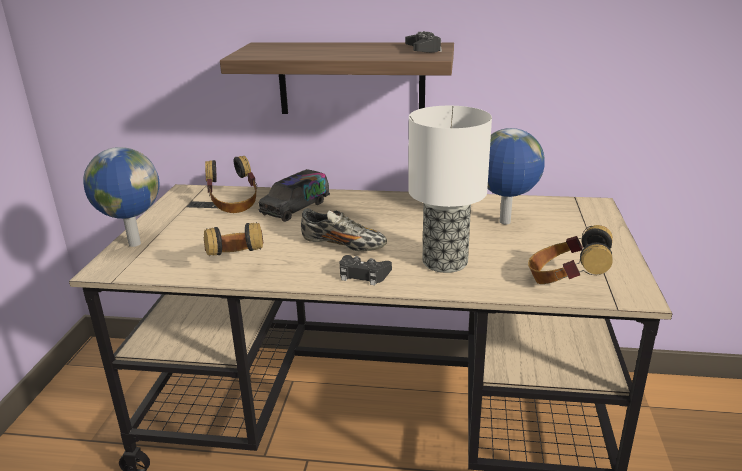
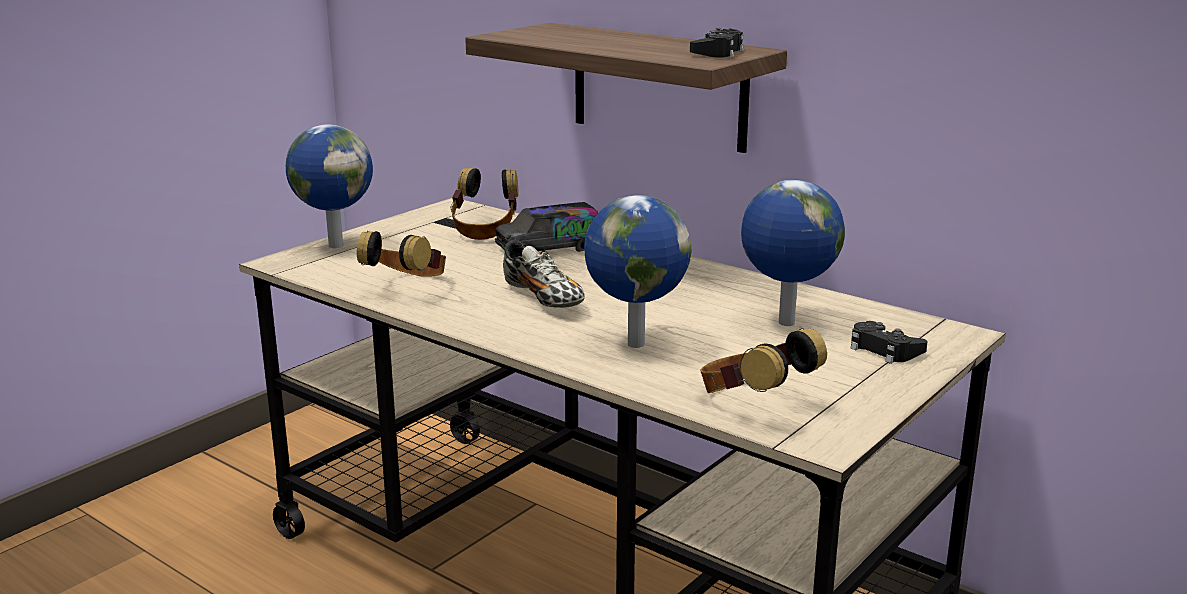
camera: 30 degrees right, 5 degrees down
(363, 275) = (522, 331): black game controller -> black game controller (884, 350)
(444, 262) = (633, 344): table lamp -> globe

